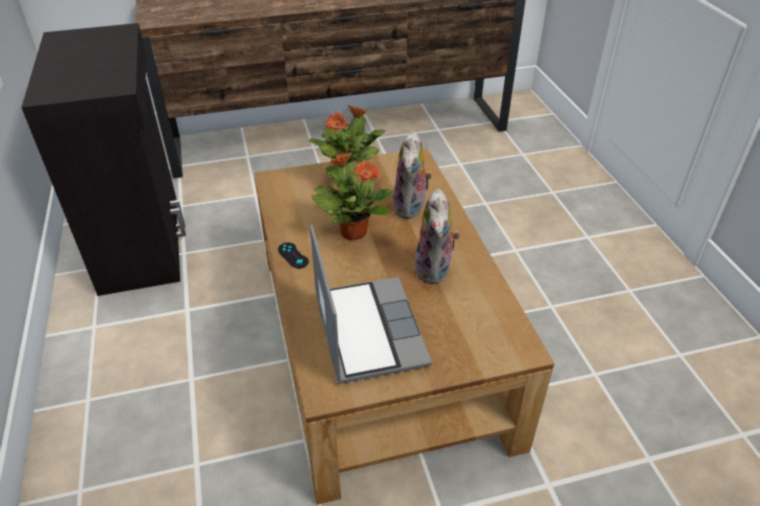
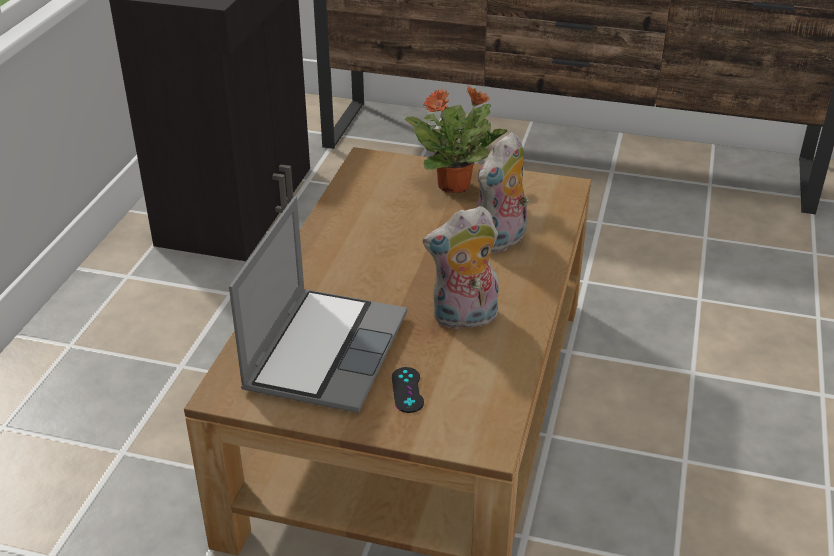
camera: 30 degrees right, 5 degrees down
(293, 255) = (315, 247): black game controller -> black game controller (407, 390)
(353, 232) = (406, 245): potted plant -> none
(435, 270) = (464, 319): plush toy -> plush toy turned 45 degrees clockwise

